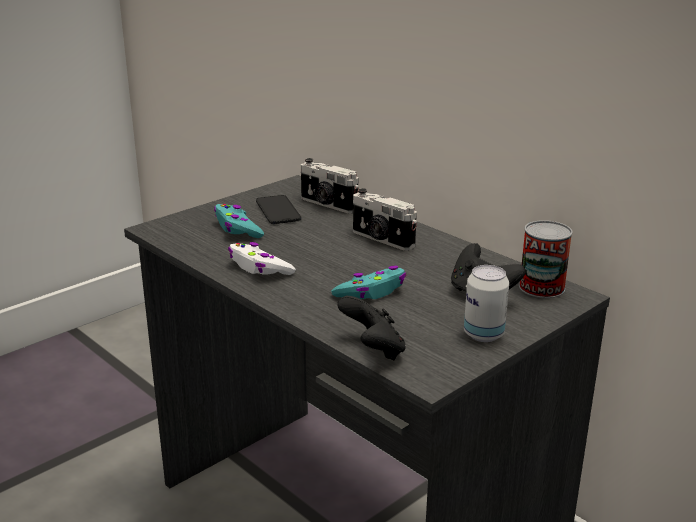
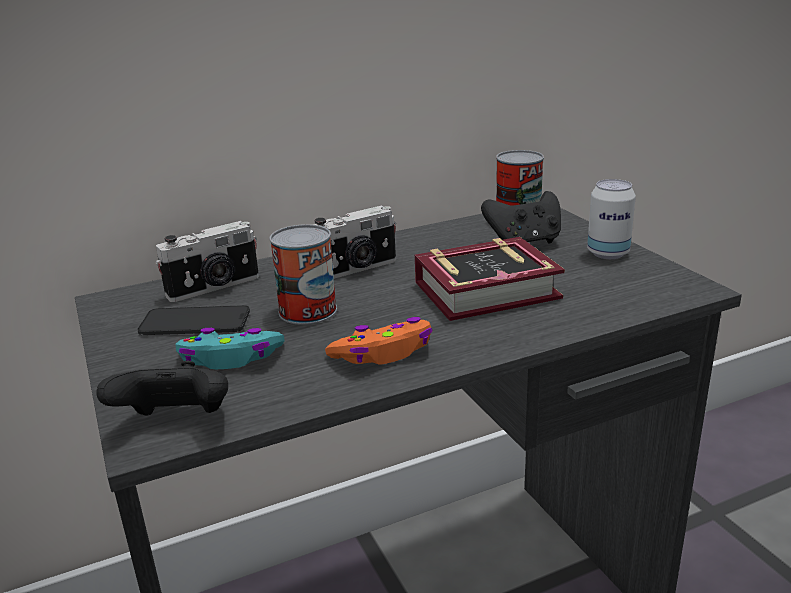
camera: 70 degrees left, 0 degrees up
(259, 268) = (384, 353): white game controller -> orange game controller
(307, 237) = (308, 311): none -> can
(371, 292) = (493, 291): turquoise game controller -> book
(373, 350) = (634, 307): black game controller -> black game controller (177, 422)

